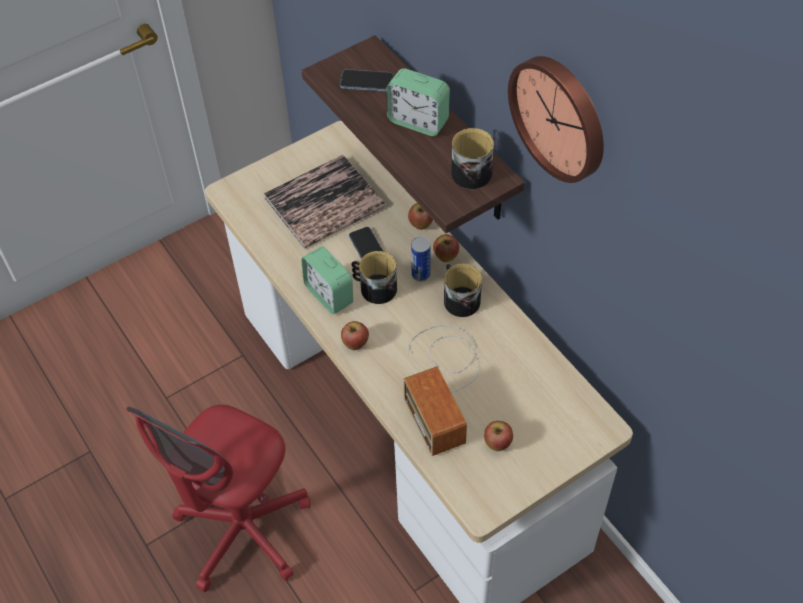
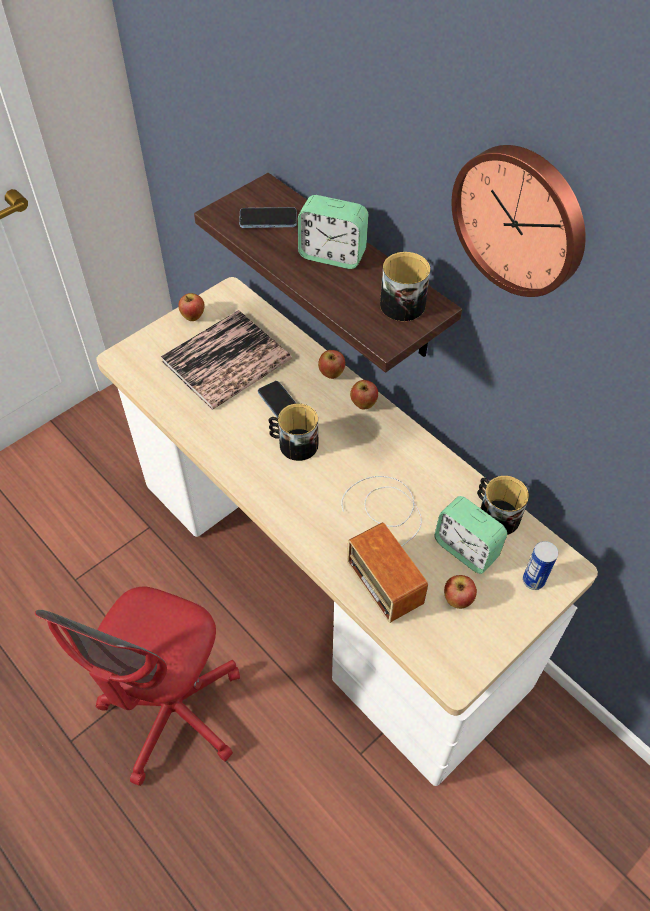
camera: 10 degrees left, 0 degrees up
(329, 295) = (246, 456): alarm clock -> alarm clock (466, 549)
(355, 344) = (283, 507): apple -> apple (193, 317)
(421, 274) = (340, 425): can -> can (533, 580)
(459, 298) = (385, 446): mug -> mug (495, 514)

